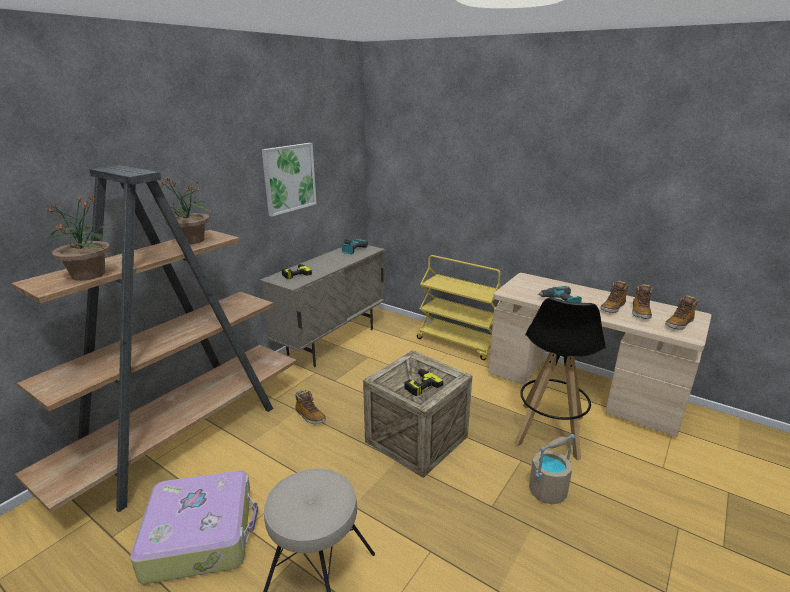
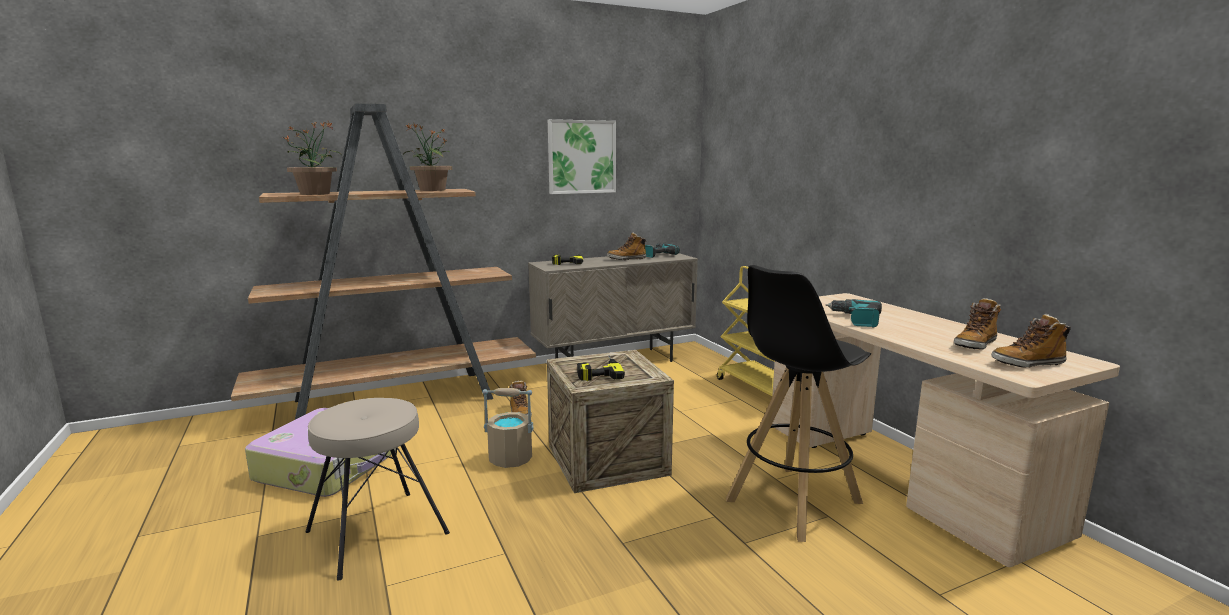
camera: 30 degrees right, 10 degrees down
(547, 491) = (713, 555): beige bucket -> beige bucket (510, 459)
(612, 308) = (934, 334): boot -> boot (627, 259)

